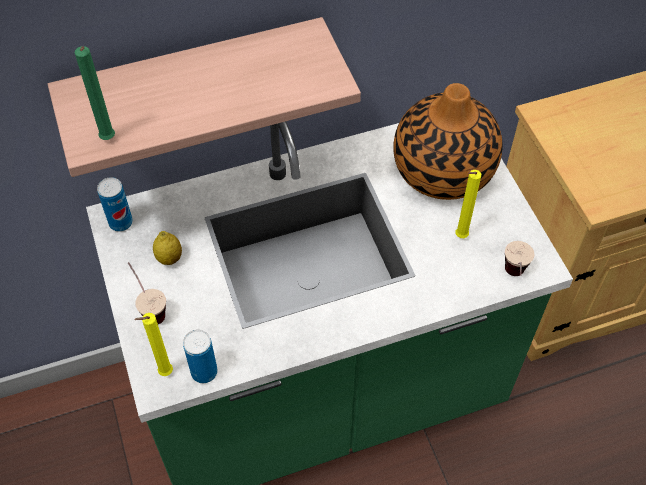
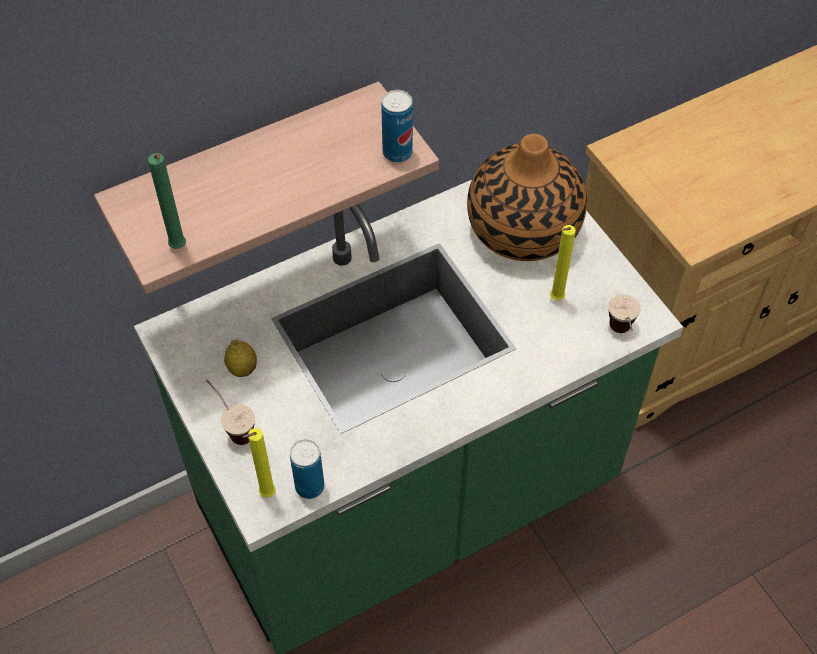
camera: 10 degrees left, 0 degrees up
(121, 222) = (178, 338): can -> can (397, 153)

